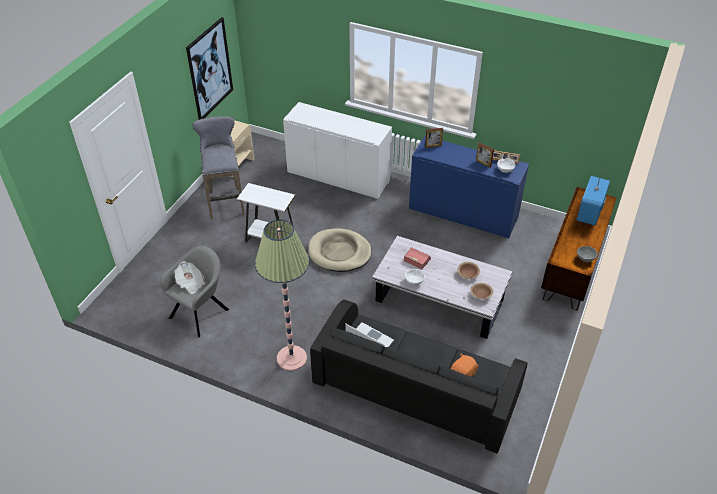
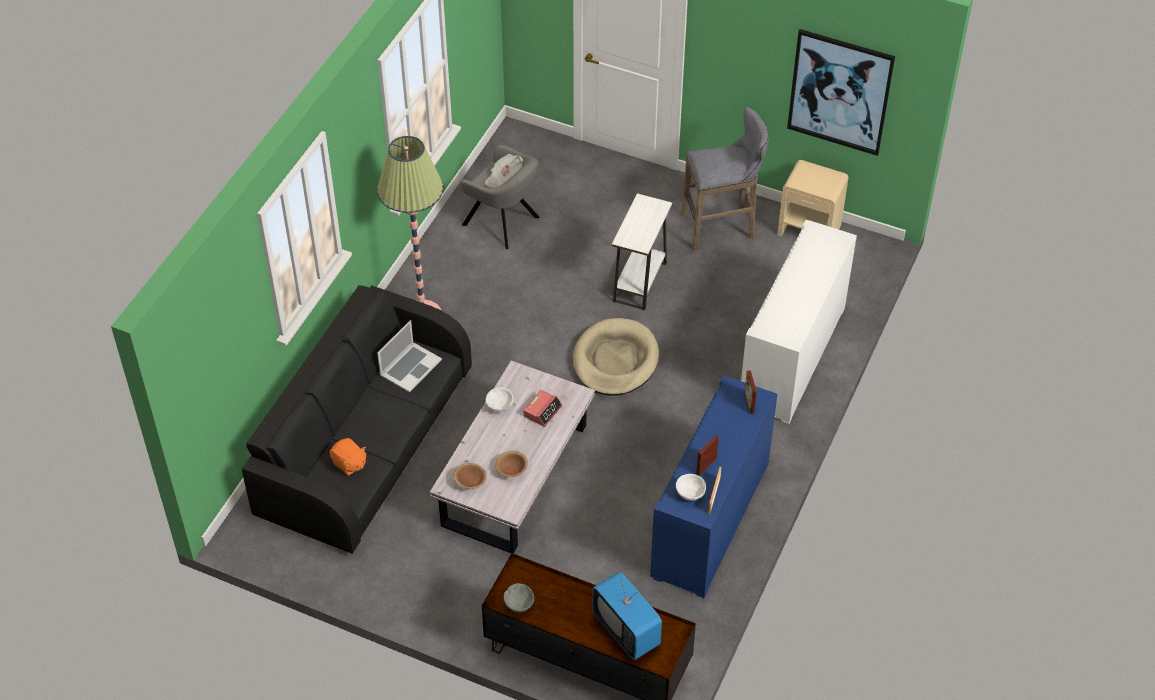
camera: 90 degrees right, 5 degrees up
(590, 213) = (626, 630): television -> television turned 150 degrees counterclockwise

